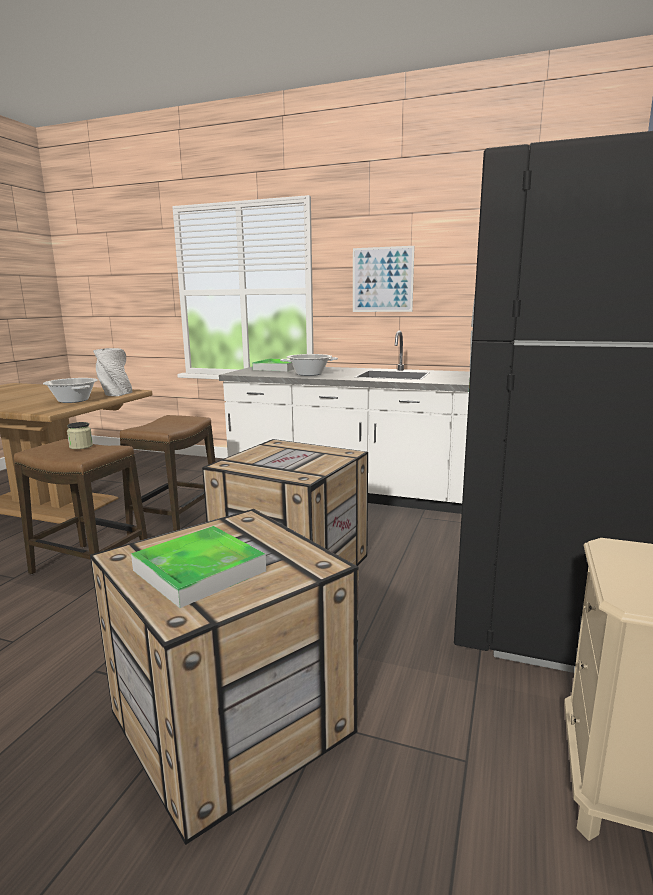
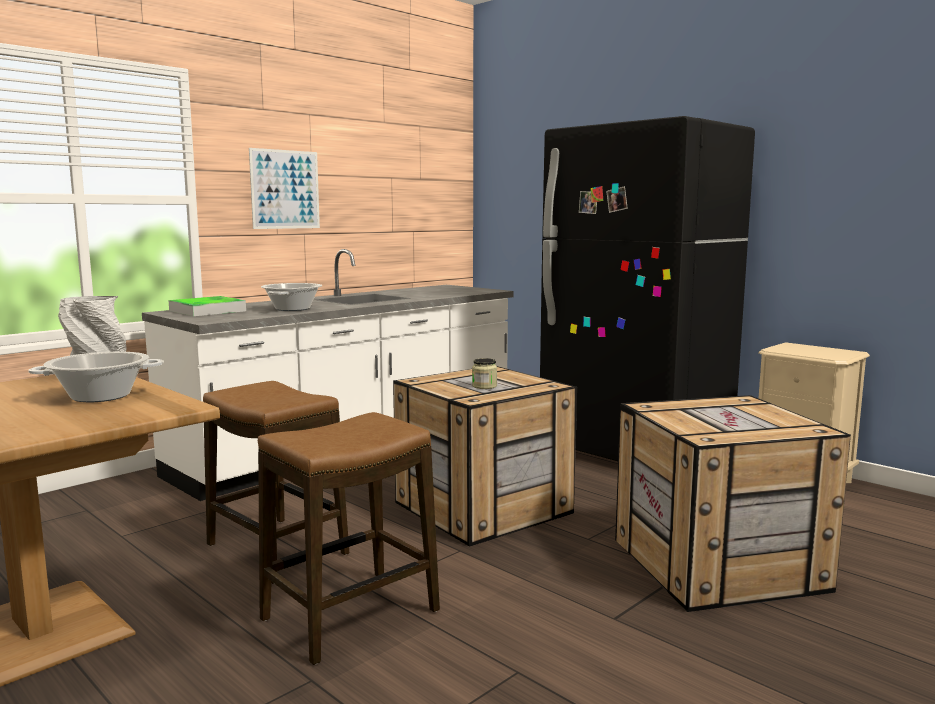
camera: 65 degrees left, 5 degrees down
(81, 446) = (331, 430): jar -> jar (484, 386)
(199, 570) = (744, 422): tray -> none

